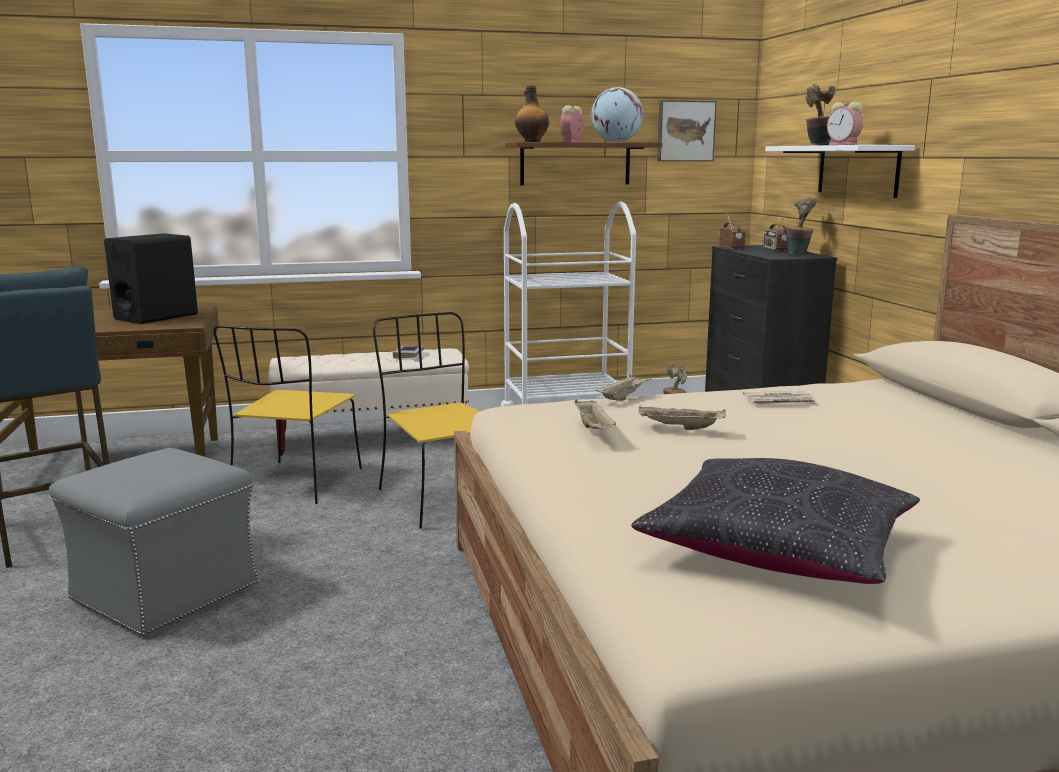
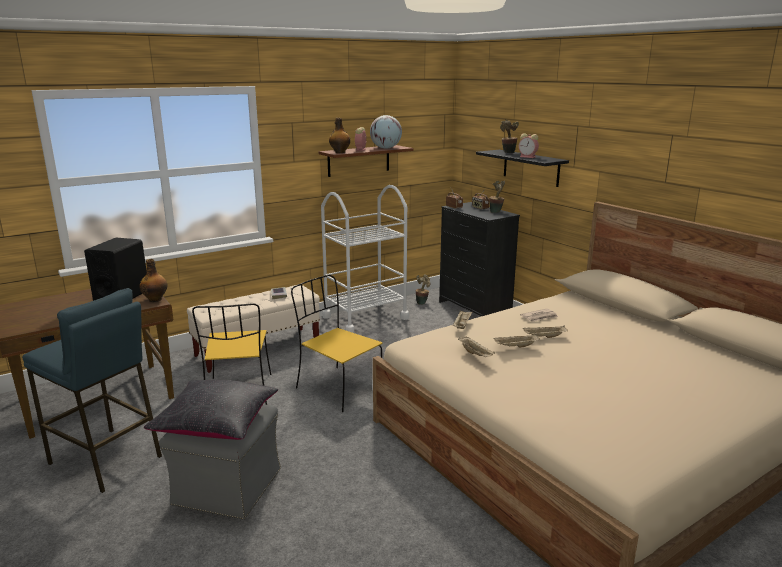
camera: 20 degrees left, 5 degrees up
(191, 322) = (155, 299): none -> bottle
(685, 131) = (417, 136): picture -> none
(755, 425) = (544, 337): none -> beige tray
(777, 550) = (619, 419): black pillow -> black pillow (216, 423)
(857, 170) = (531, 167): white shelf -> black shelf

